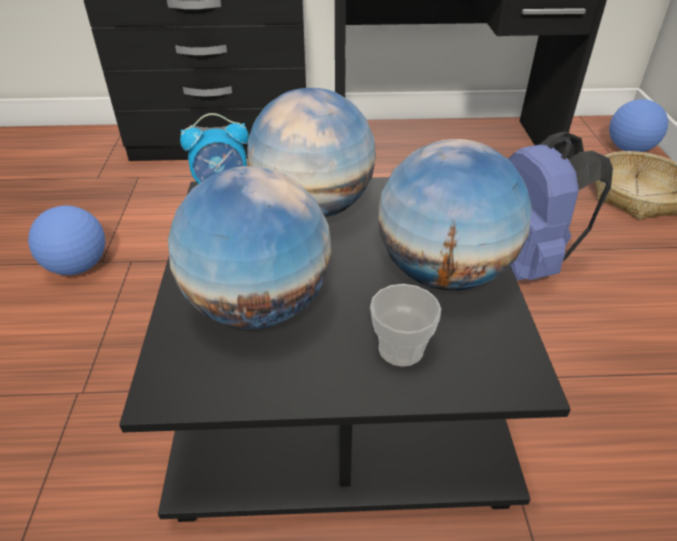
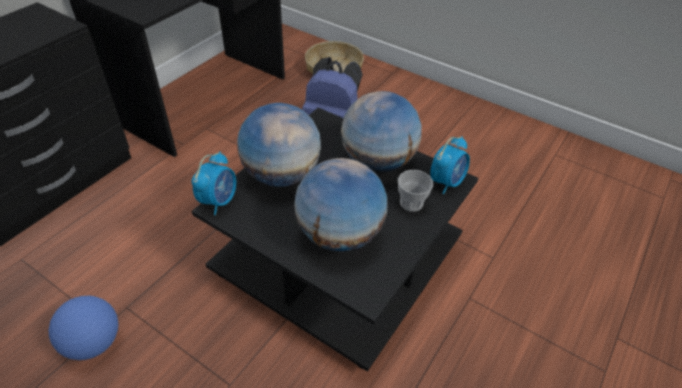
camera: 55 degrees left, 5 degrees up
(501, 370) = (447, 182): none -> alarm clock
(629, 149) = (300, 43): football -> none

